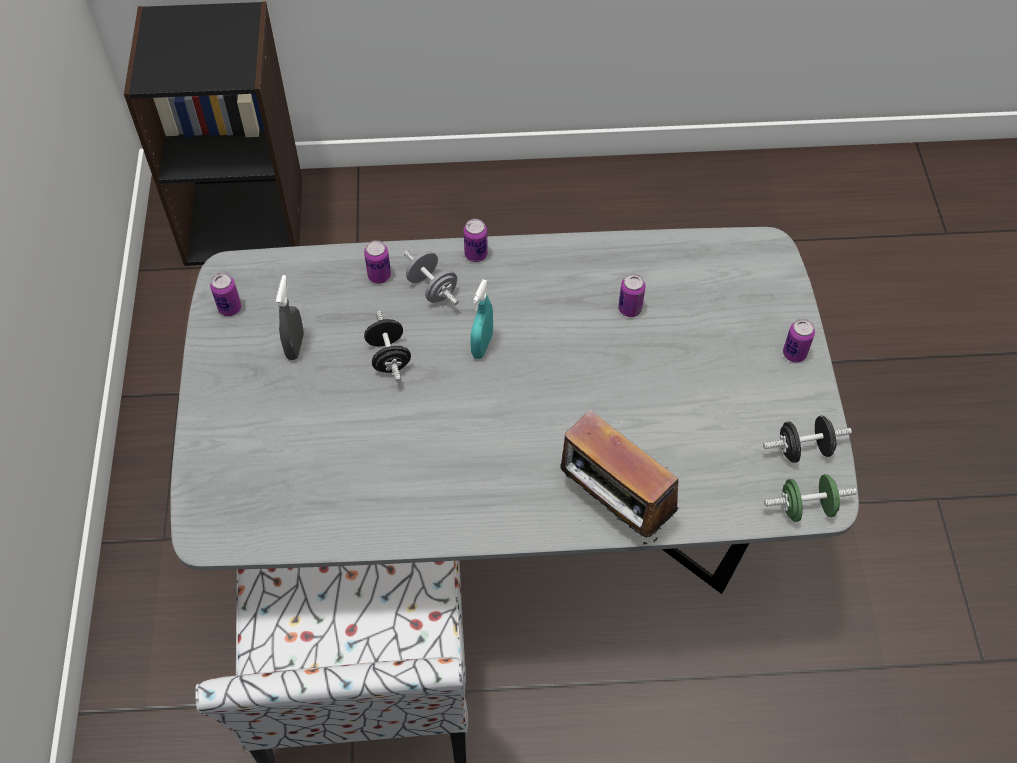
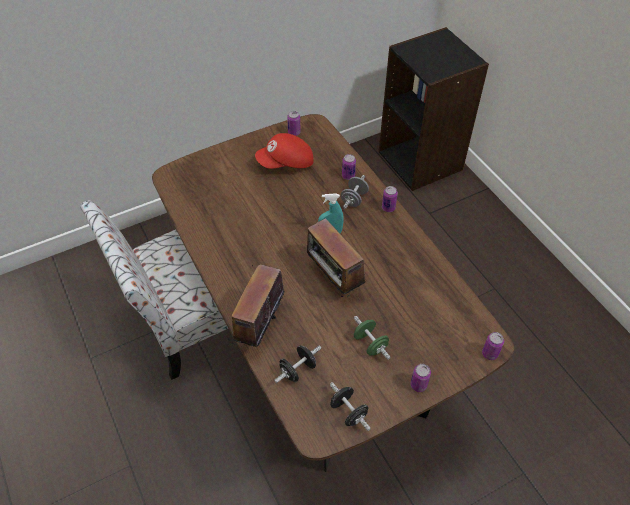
camera: 65 degrees right, 5 degrees down
(295, 346) = (286, 163): grey spray bottle -> red cap
(389, 357) = (300, 199): black dumbbell -> black dumbbell (298, 370)
(509, 518) = (316, 344): grey dining table -> brown dining table
(574, 377) = (333, 279): none -> radio
(630, 309) = (397, 289): can -> can (489, 353)
(806, 508) = (306, 426): green dumbbell -> green dumbbell (370, 344)

